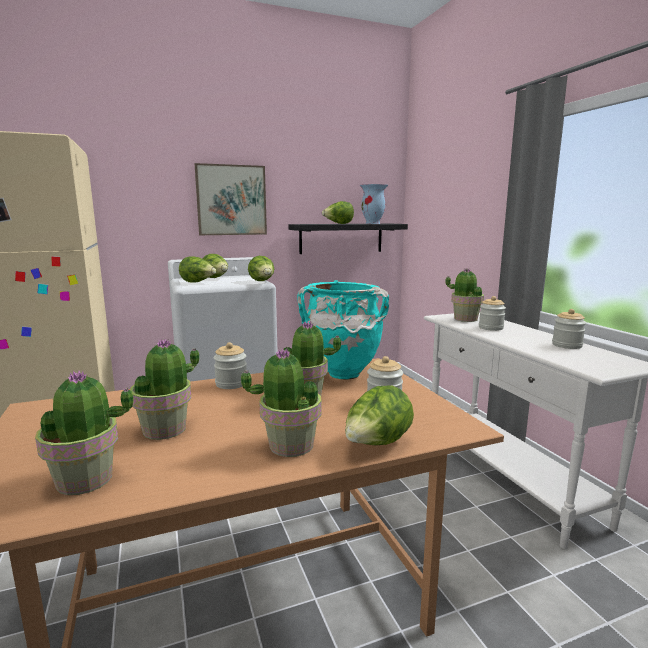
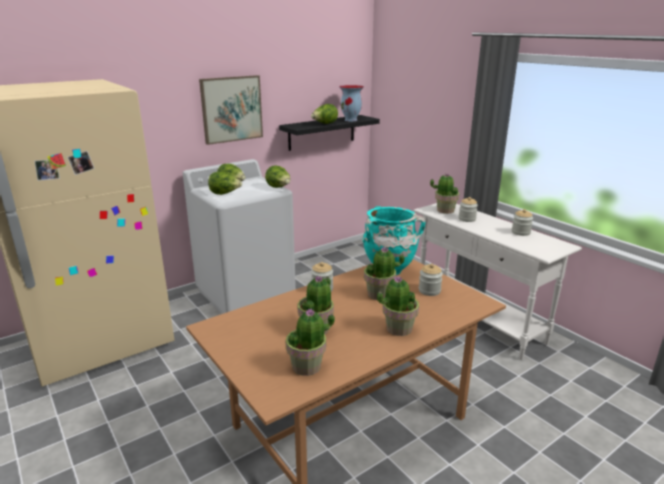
camera: 15 degrees left, 10 degrees up
(377, 444) = (444, 321): lettuce -> none

